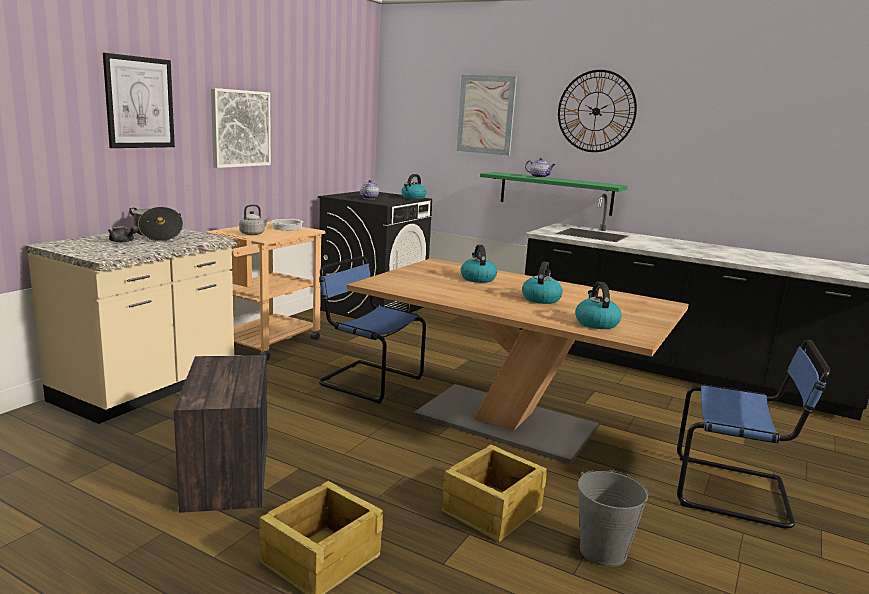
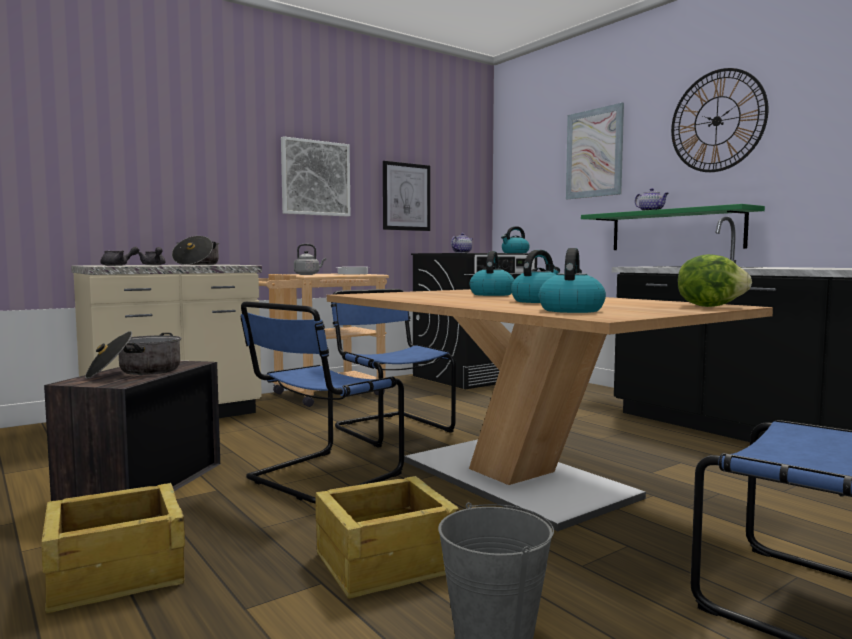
camera: 25 degrees right, 10 degrees down
(110, 253) = (118, 265): none -> grey teapot
(139, 102) = (200, 146): picture -> picture (406, 197)
(224, 380) = (136, 372): none -> cooking pot
(367, 442) = (320, 477): none -> blue chair
(658, 306) = (710, 306): none -> lettuce

